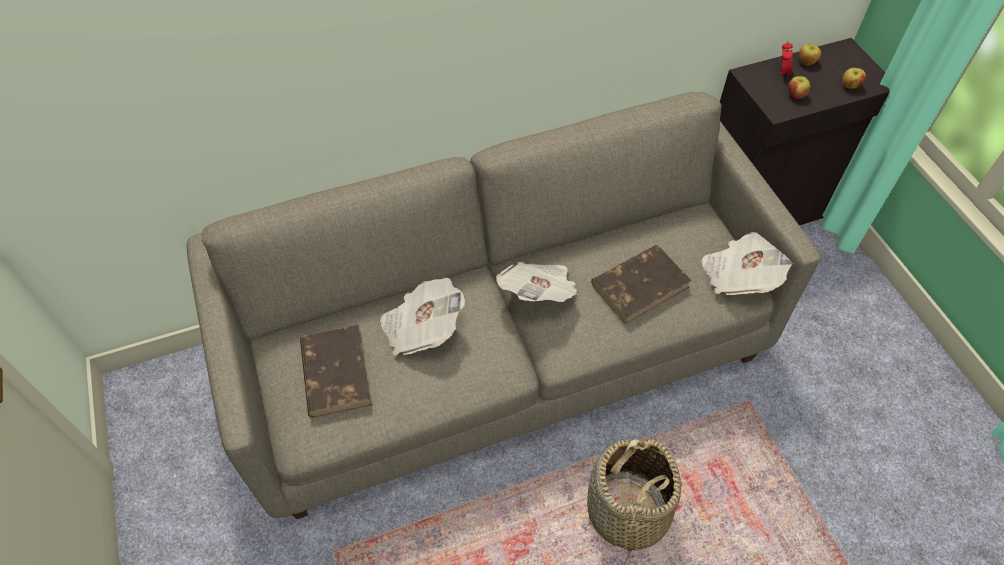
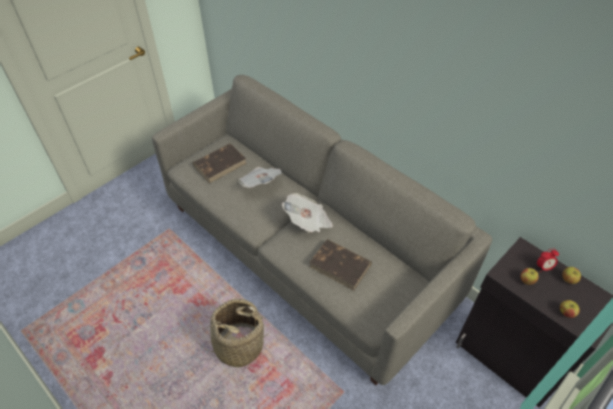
camera: 65 degrees right, 5 degrees down
(741, 276) = (381, 316): newspaper -> none

